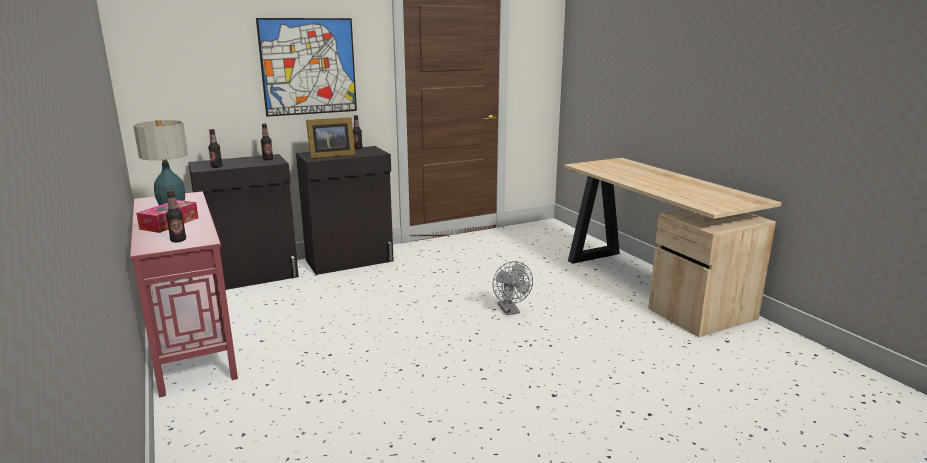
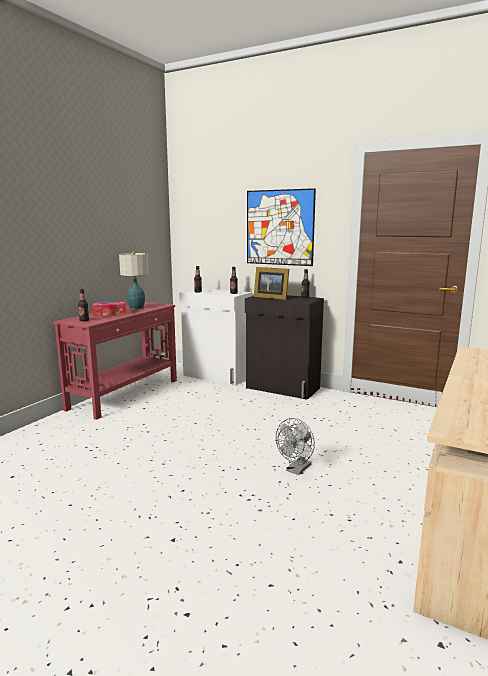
camera: 55 degrees right, 5 degrees down
(253, 276) = (217, 376): black cabinet -> white cabinet

